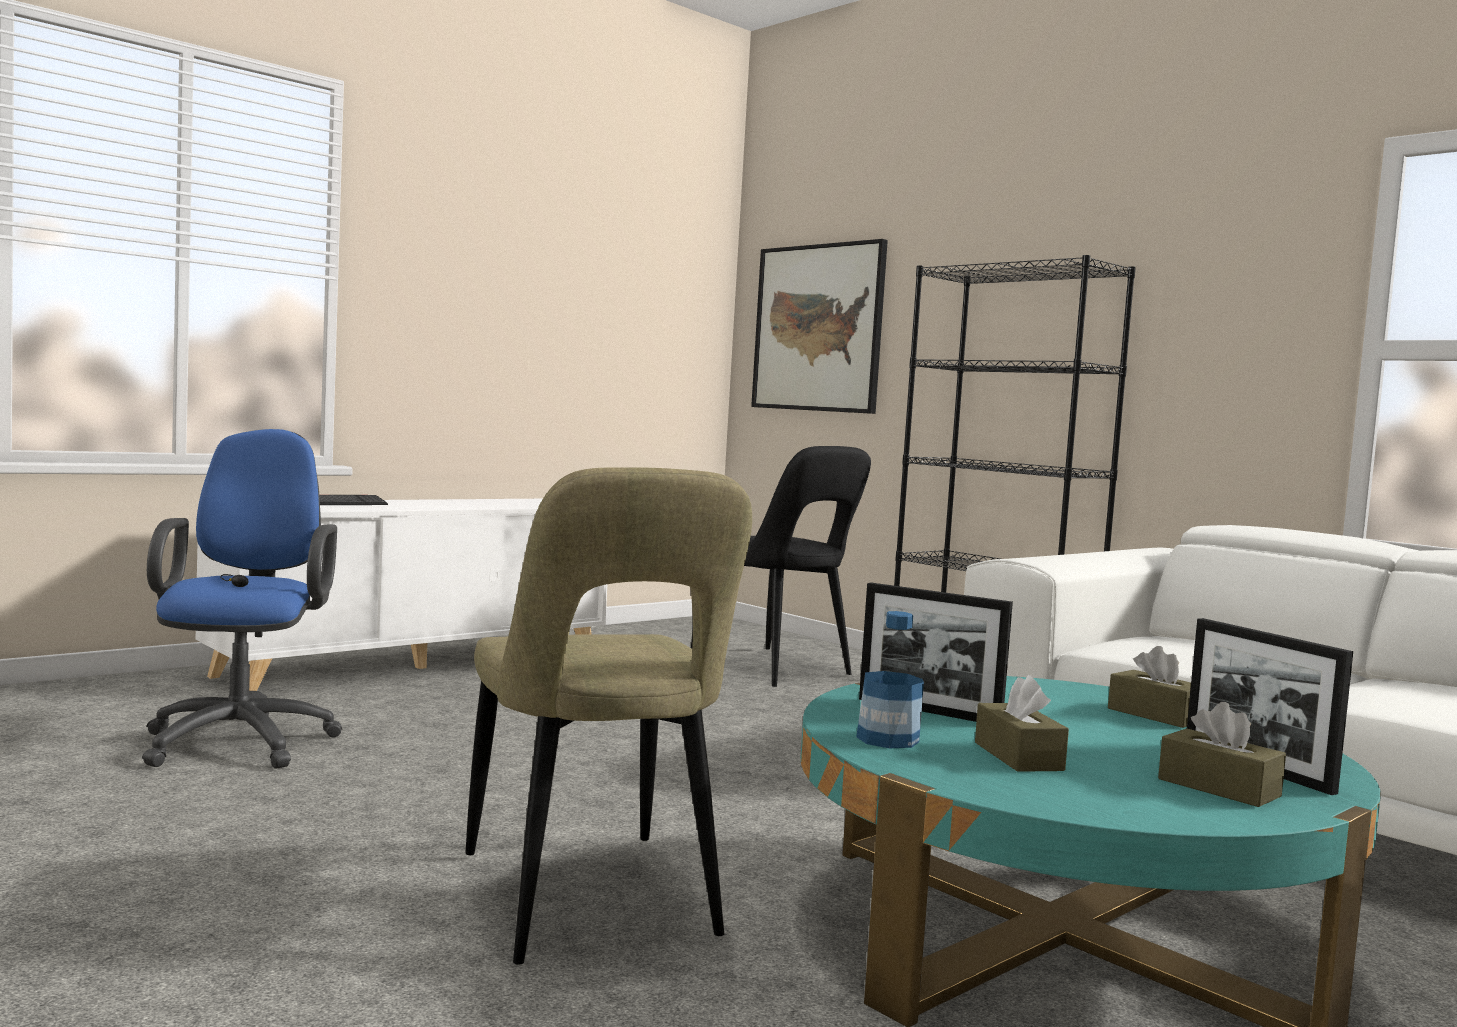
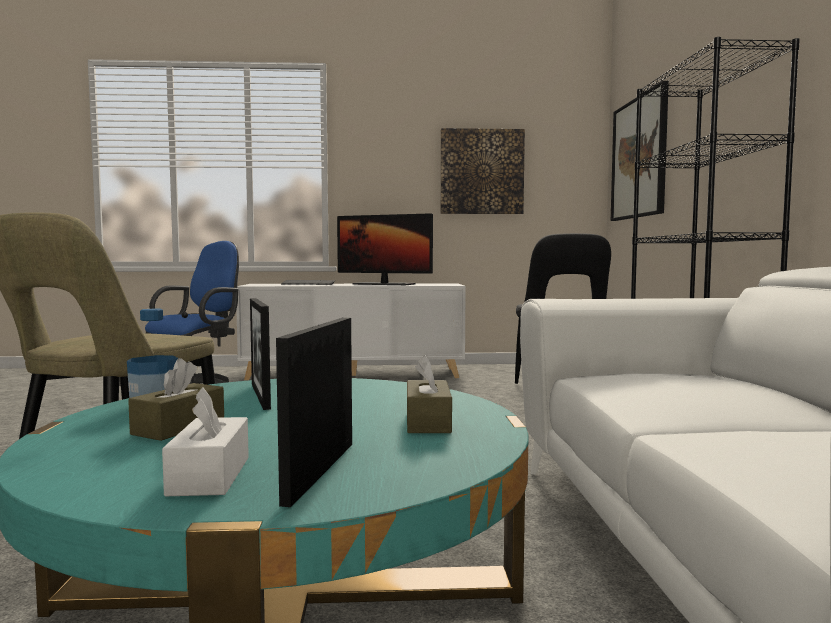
camera: 40 degrees right, 0 degrees up
(470, 503) = (384, 284): none -> monitor
(580, 314) = (481, 172): none -> picture
(1218, 788) = (209, 476): brown tissue box -> white tissue box

